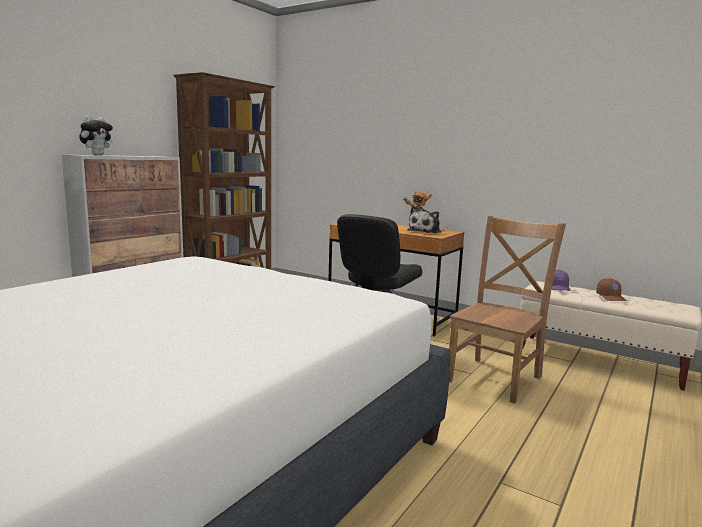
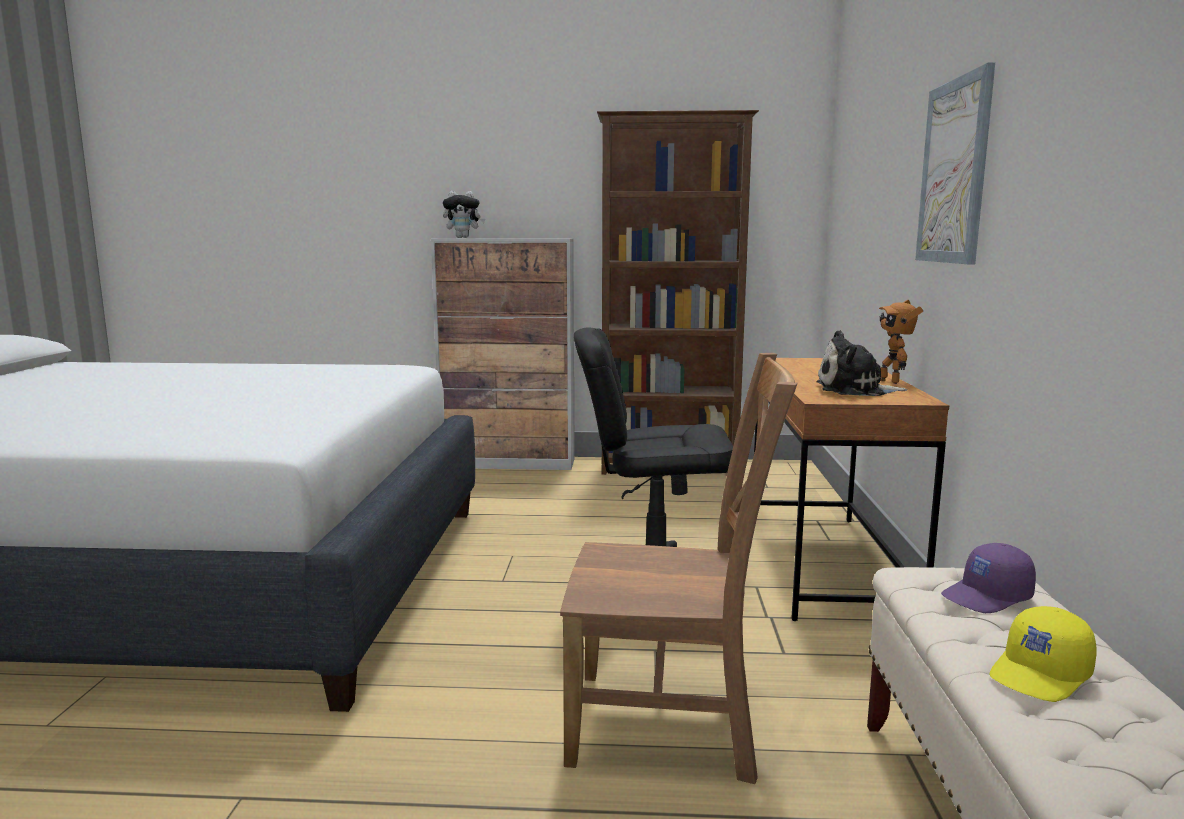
camera: 60 degrees right, 0 degrees up
(445, 138) = (954, 172): none -> picture
(611, 297) = (1041, 675): brown cap -> yellow cap

